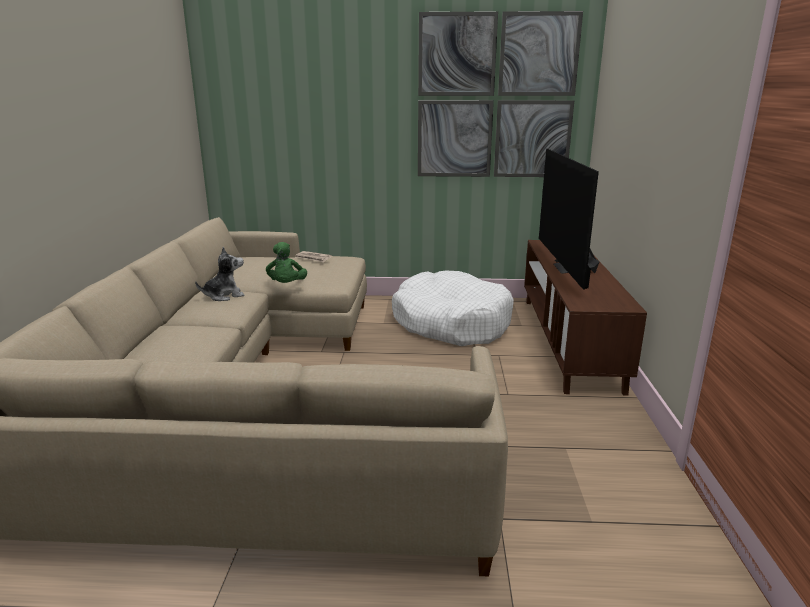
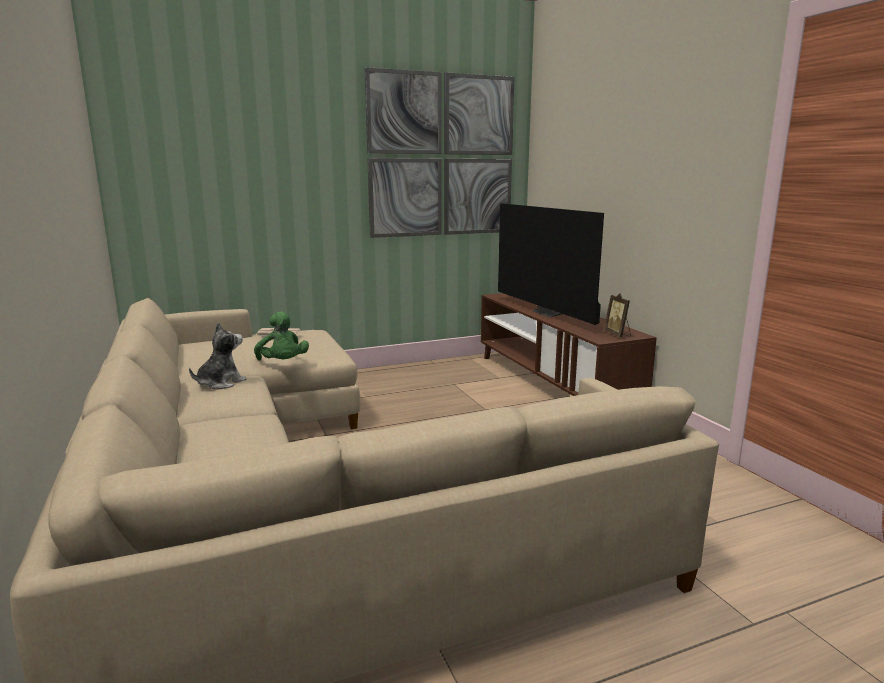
camera: 25 degrees left, 5 degrees down
(451, 323) = (434, 386): white dog bed -> none
(605, 303) = (617, 335): none -> picture frame

